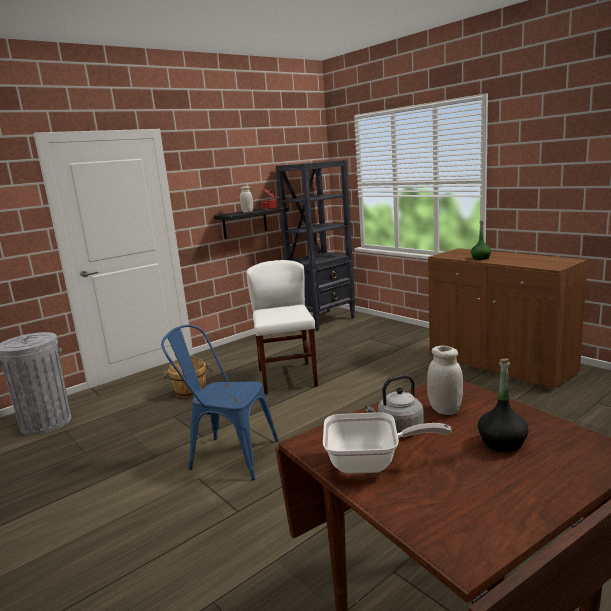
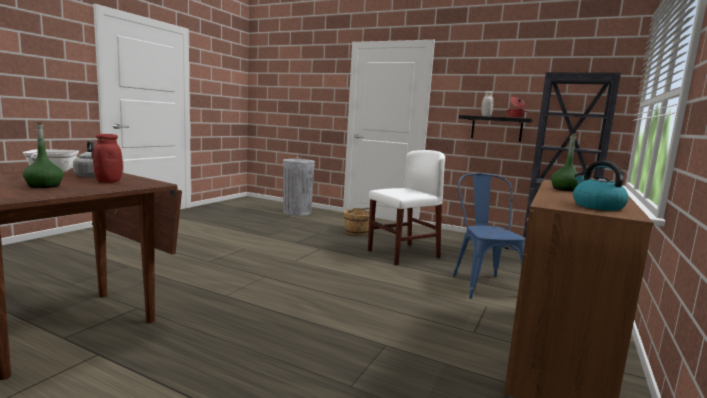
camera: 65 degrees right, 5 degrees down
(227, 455) = (273, 251): blue chair -> blue chair (483, 283)
(444, 410) = (109, 181): white jar -> red jar
(502, 443) = (44, 186): black bottle -> green bottle
(547, 261) = (596, 206): none -> kettle

